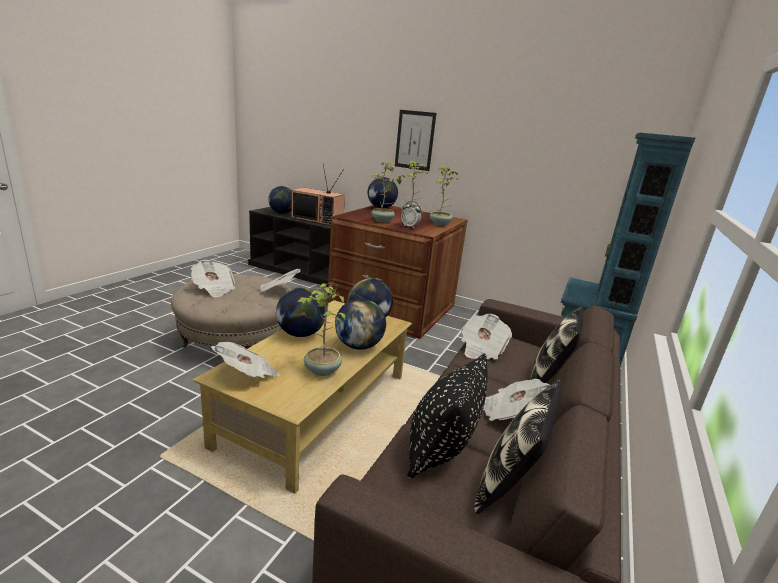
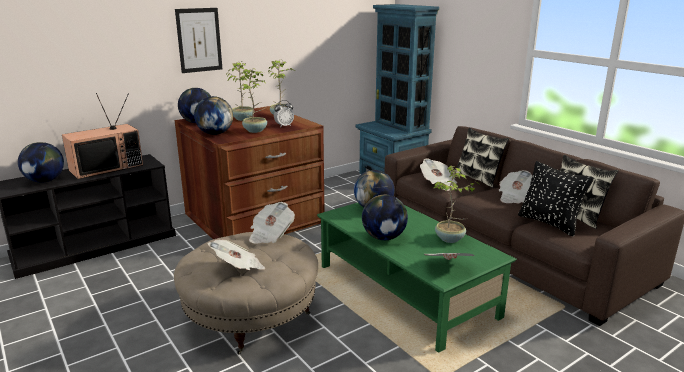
camera: 60 degrees left, 0 degrees up
(318, 409) = (407, 291): beige coffee table -> green coffee table
(358, 346) = (416, 220): globe -> globe (215, 134)

